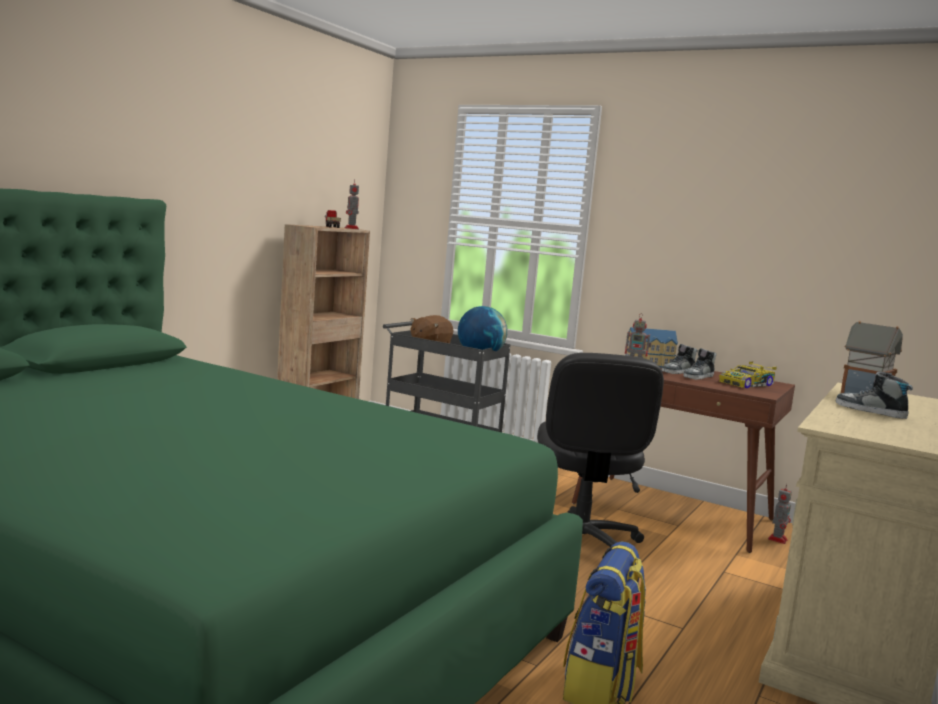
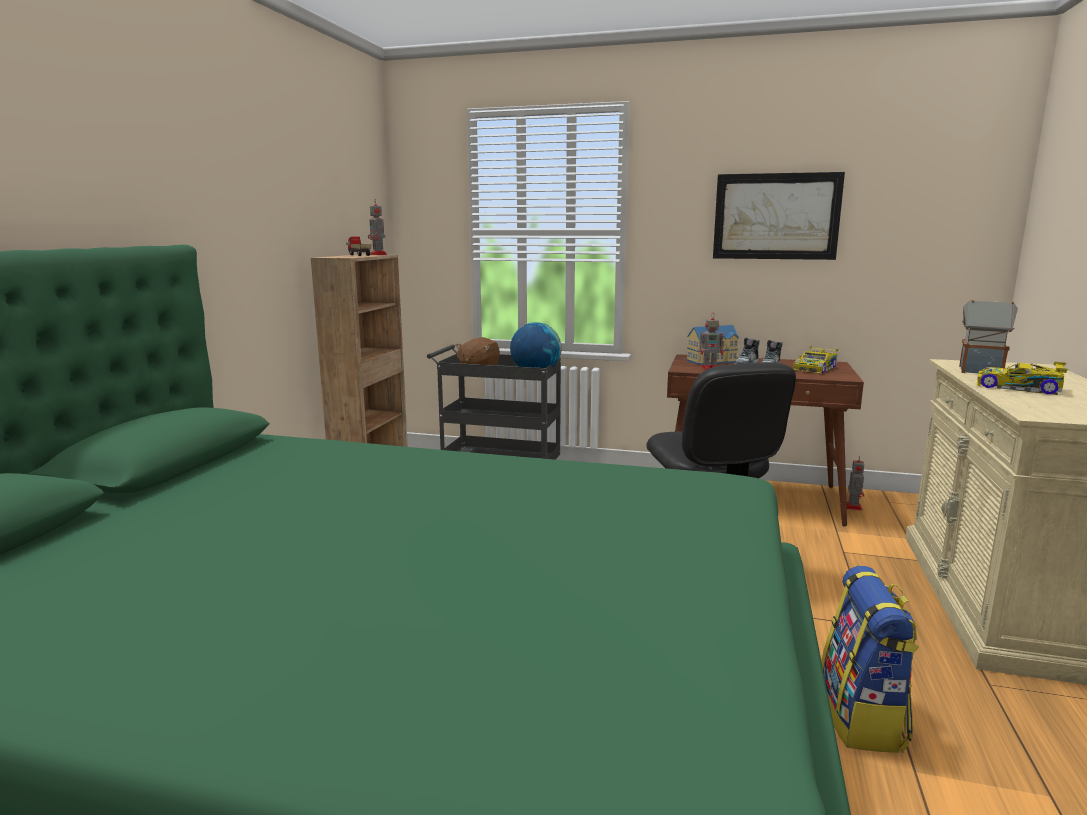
camera: 15 degrees left, 5 degrees up
(732, 226) = (776, 216): none -> picture
(870, 411) = (1019, 388): shoe -> toy car

